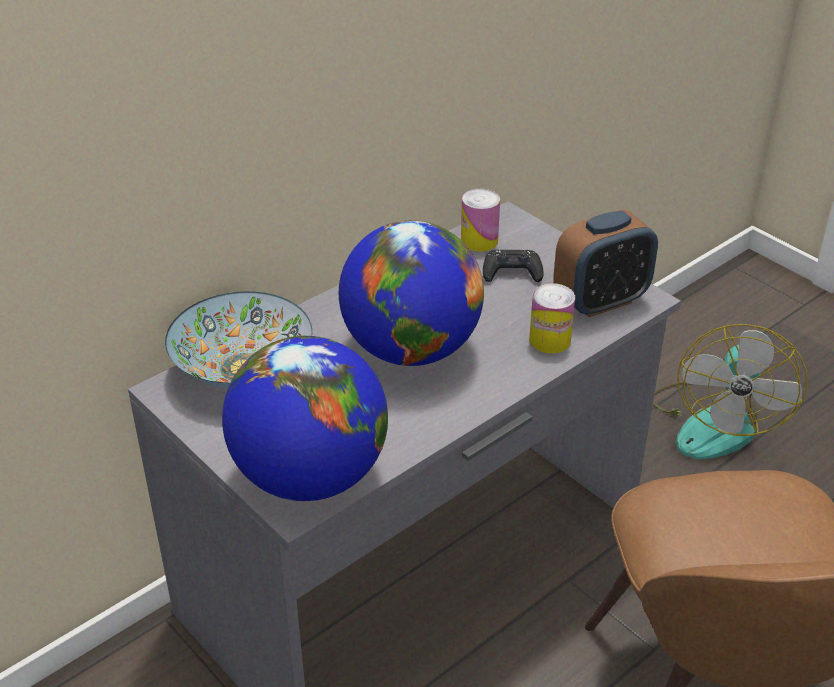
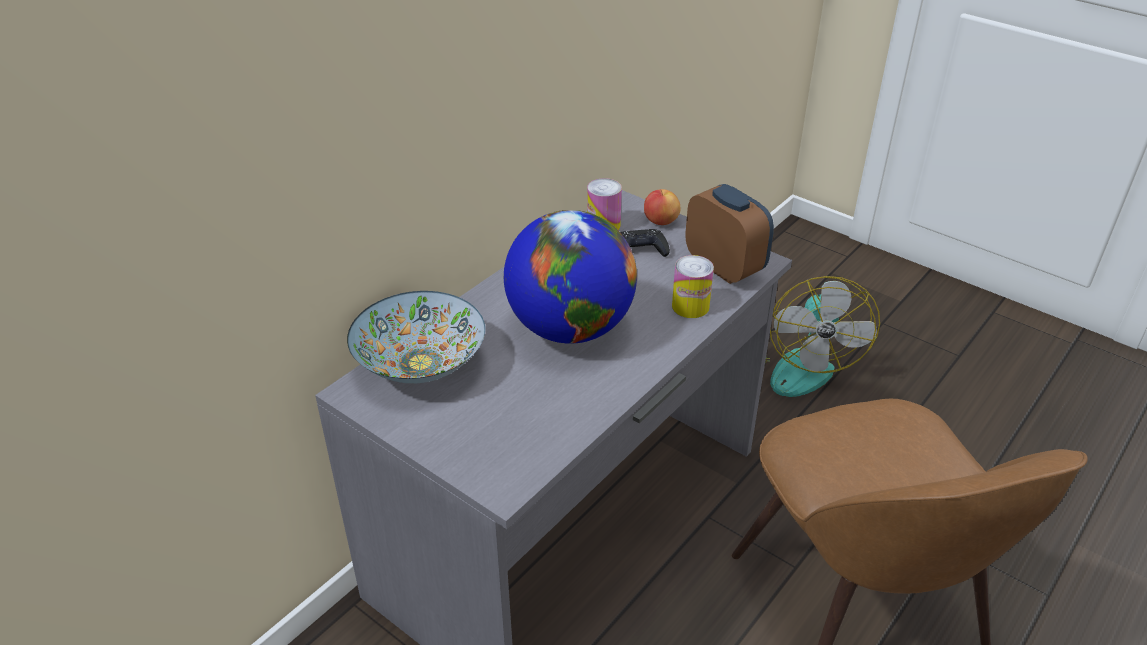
camera: 10 degrees left, 0 degrees up
(310, 476) = (509, 455): globe -> none
(544, 242) = (660, 221): none -> apple
(601, 301) = (724, 267): alarm clock -> alarm clock turned 90 degrees counterclockwise

